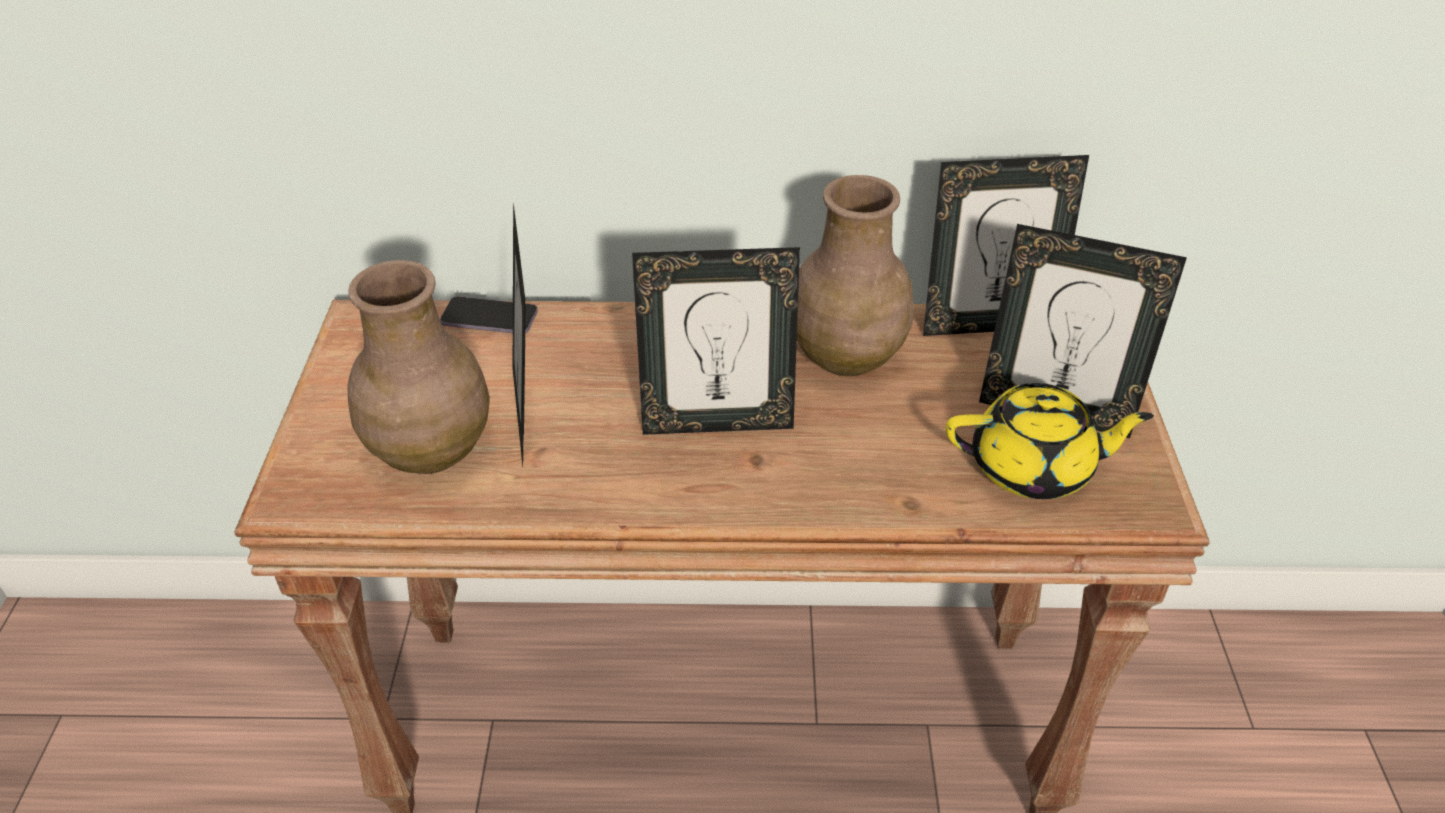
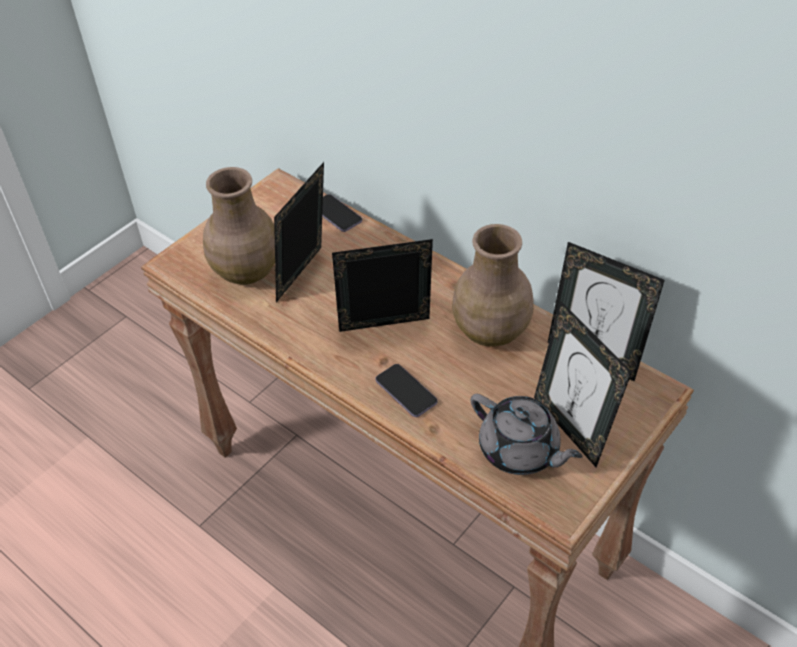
camera: 40 degrees right, 5 degrees up
(717, 422) = (385, 330): picture frame -> picture frame turned 135 degrees clockwise
(827, 480) = (406, 392): none -> phone
(1033, 468) = (520, 450): yellow teapot -> grey teapot

